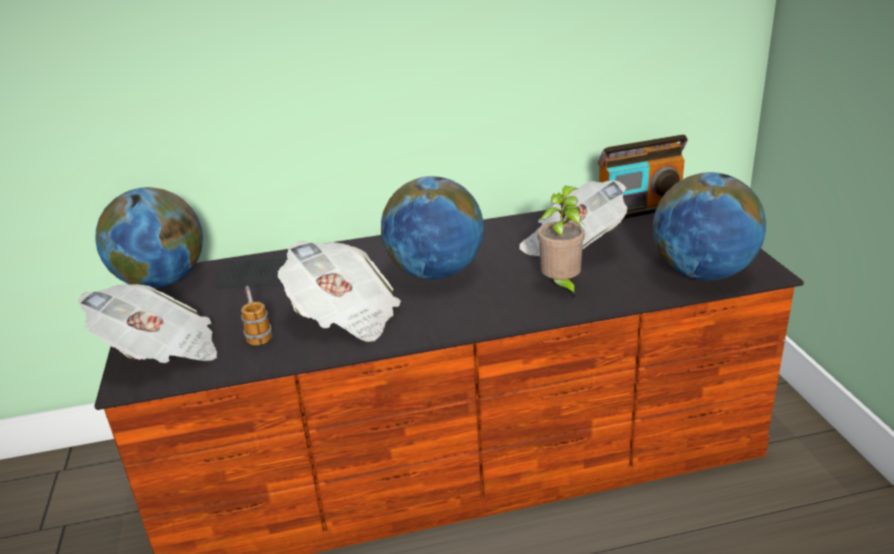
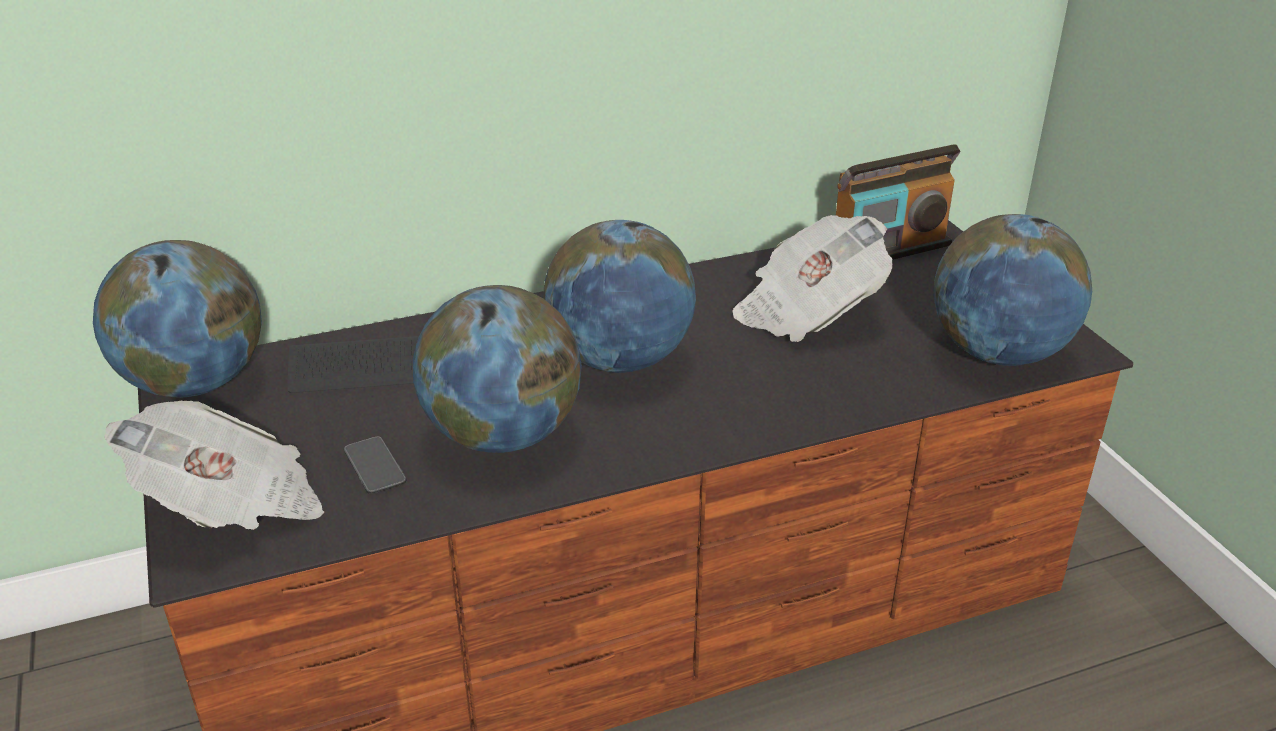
camera: 10 degrees left, 5 degrees up
(257, 332) = (374, 466): mug -> phone
(344, 316) = (502, 435): newspaper -> globe
(561, 286) = (808, 378): potted plant -> none

